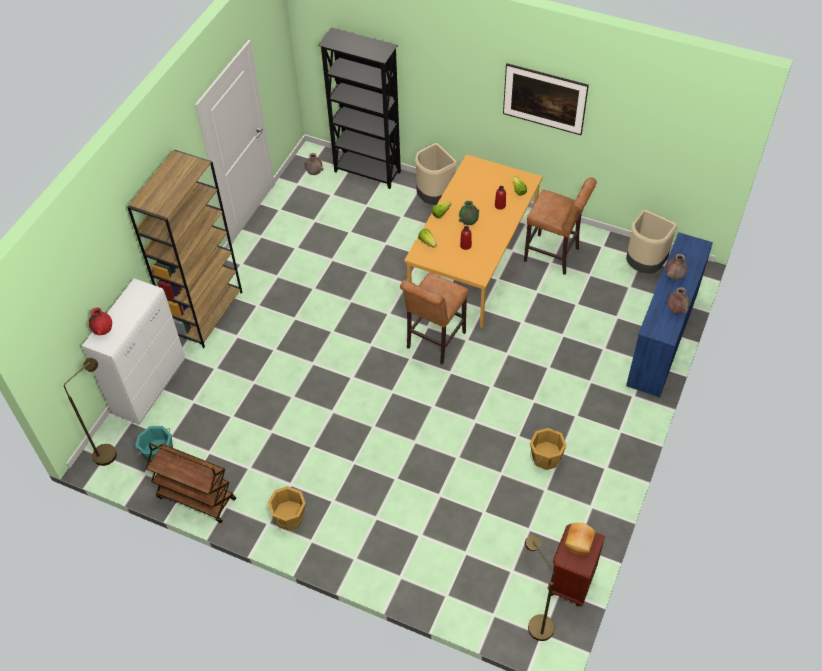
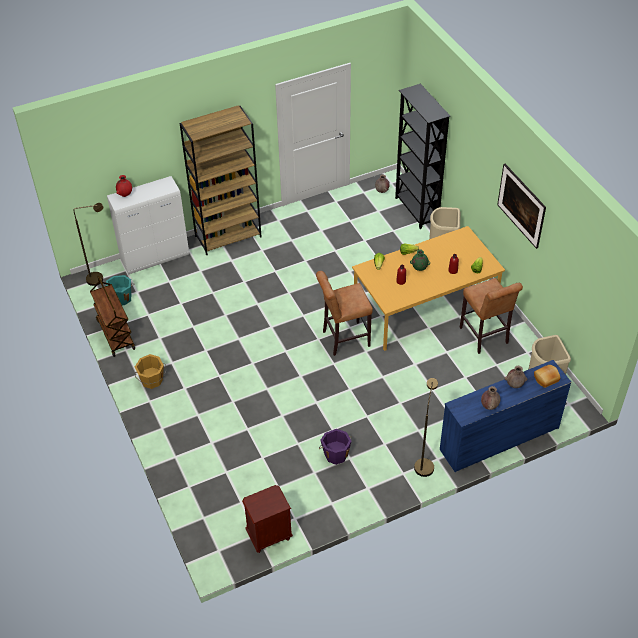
camera: 40 degrees right, 5 degrees down
(536, 622) = (222, 541): brown floor lamp -> brown floor lamp (424, 463)
(545, 457) = (335, 454): orange bucket -> purple bucket
(580, 542) = (271, 499): bread -> bread (546, 379)

